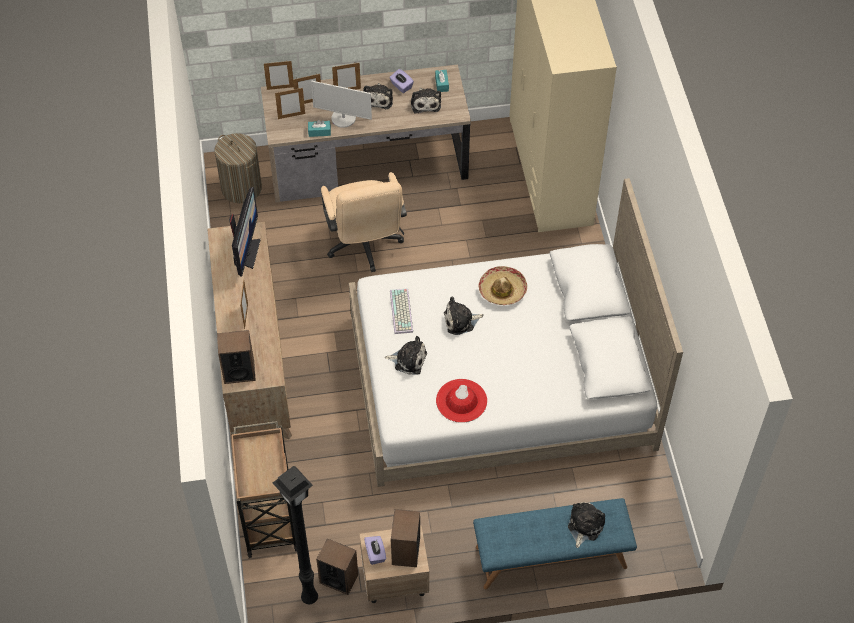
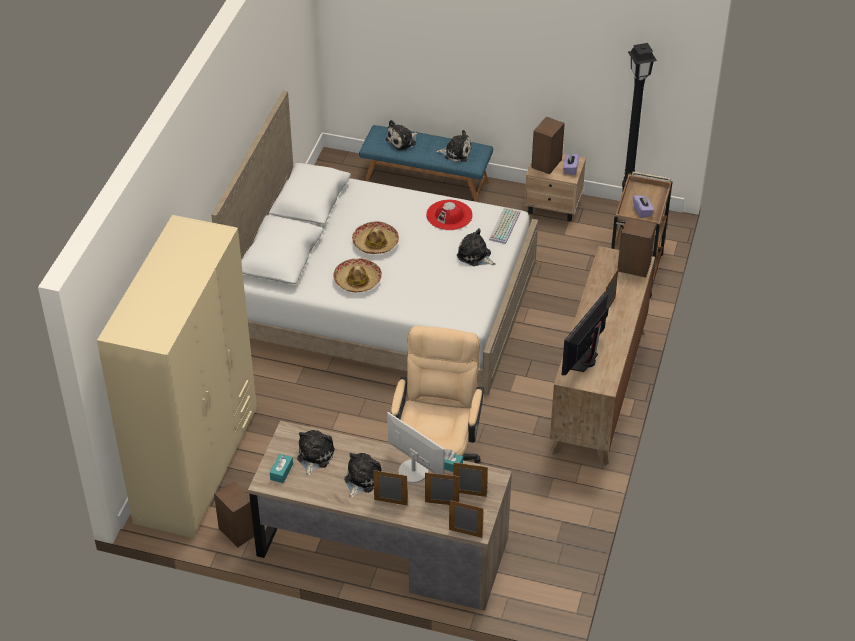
camera: 155 degrees left, 10 degrees down
(241, 188) = (538, 570): laundry basket -> none
(339, 578) = (596, 220): speaker -> speaker (237, 532)
(401, 86) = (327, 485): purple tissue box -> purple tissue box (642, 211)
(402, 312) = (458, 293): keyboard -> keyboard (504, 225)
(461, 321) = (411, 269): plush toy -> plush toy (456, 152)
(512, 338) = (375, 243): none -> hat

